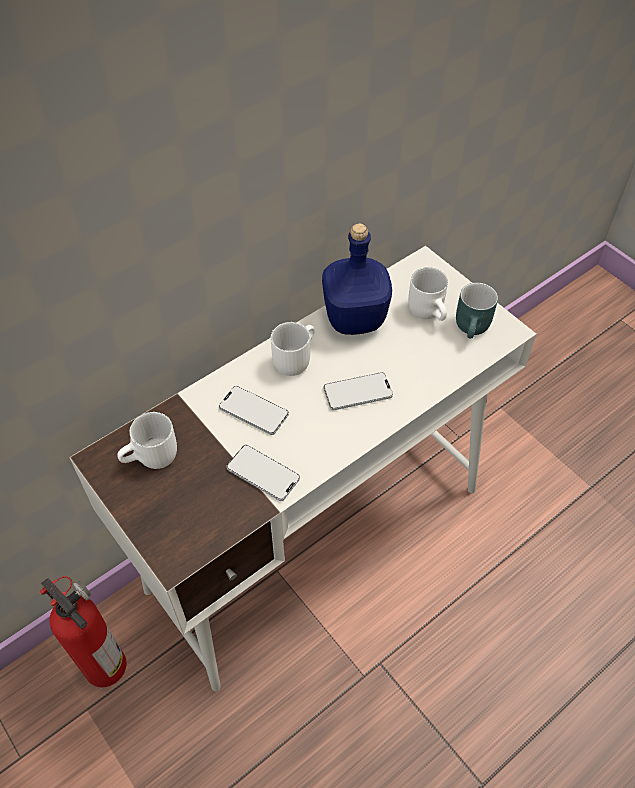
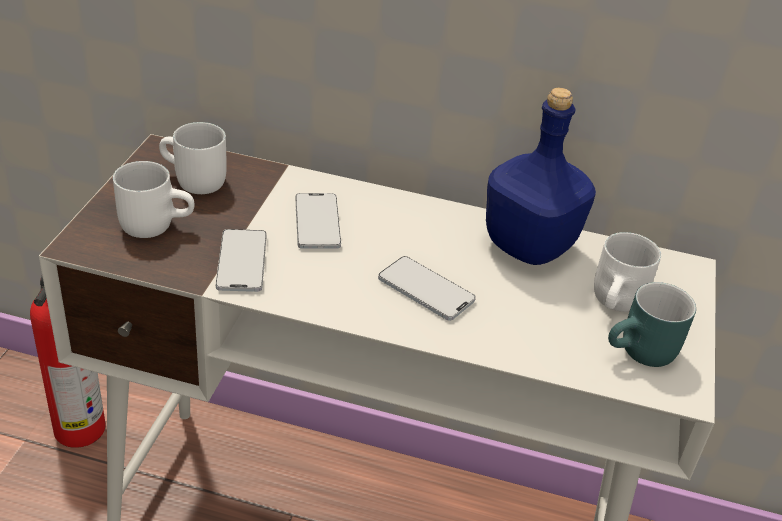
camera: 50 degrees right, 15 degrees down
(293, 358) = (419, 222): white mug -> white mug (155, 223)

